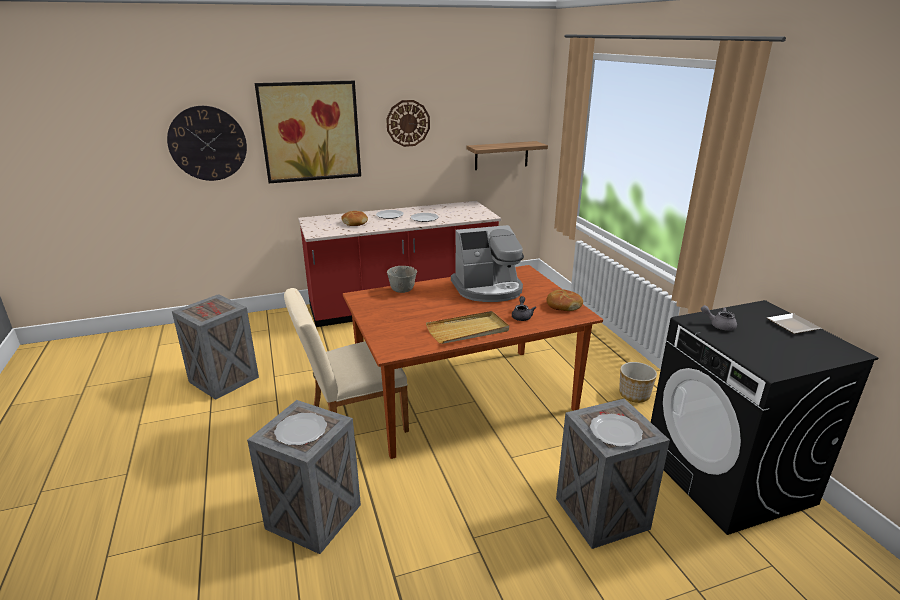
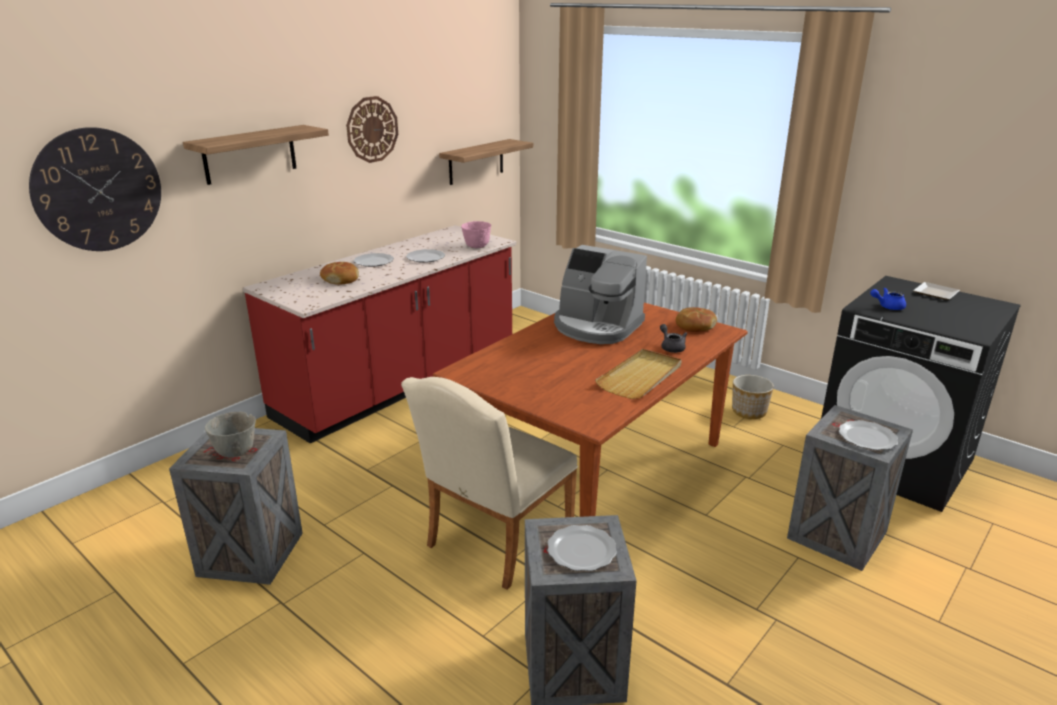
camera: 30 degrees left, 0 degrees up
(310, 132) = (250, 154): picture -> shelf
(403, 290) = (504, 351): grey bowl -> grey bowl (236, 451)
(468, 217) = (477, 246): none -> pink bowl
(488, 289) = (596, 327): coffee machine -> coffee machine turned 75 degrees clockwise
(719, 325) = (887, 306): grey teapot -> blue teapot

